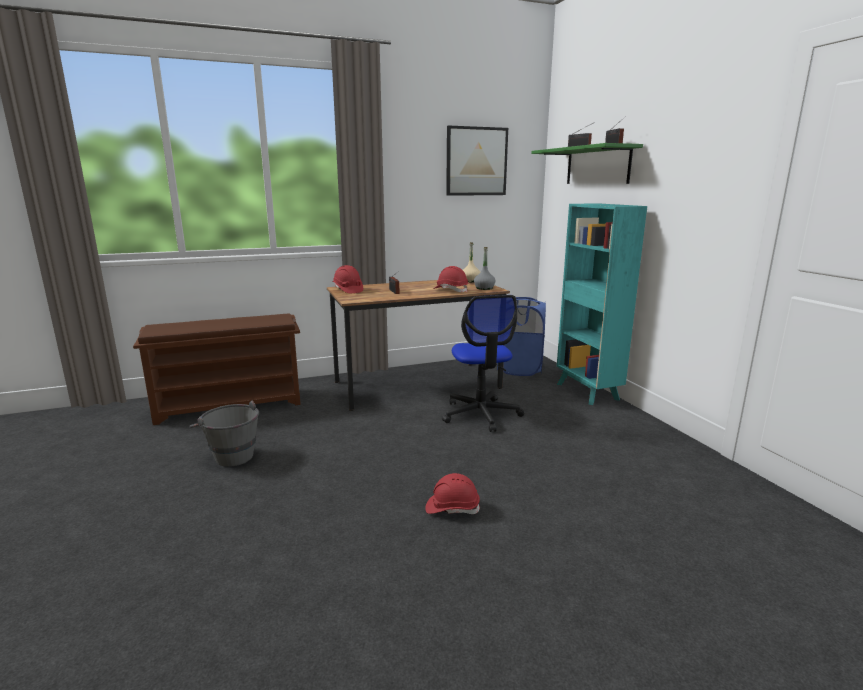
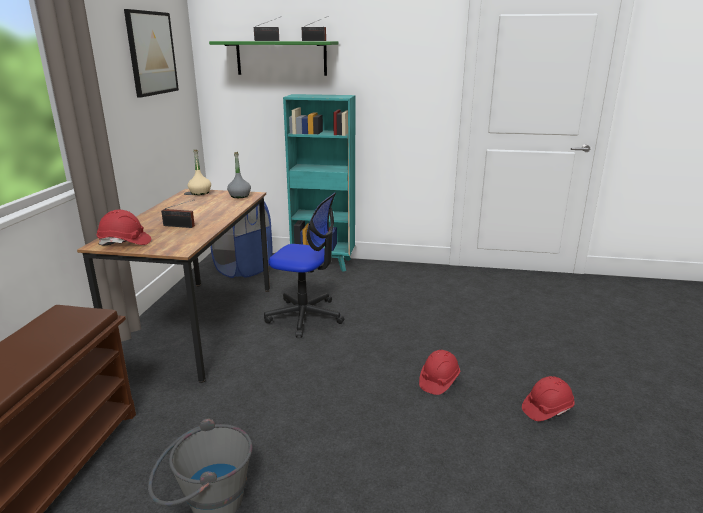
camera: 60 degrees left, 5 degrees up
(451, 290) = (223, 207): red hard hat -> red hard hat (547, 409)

